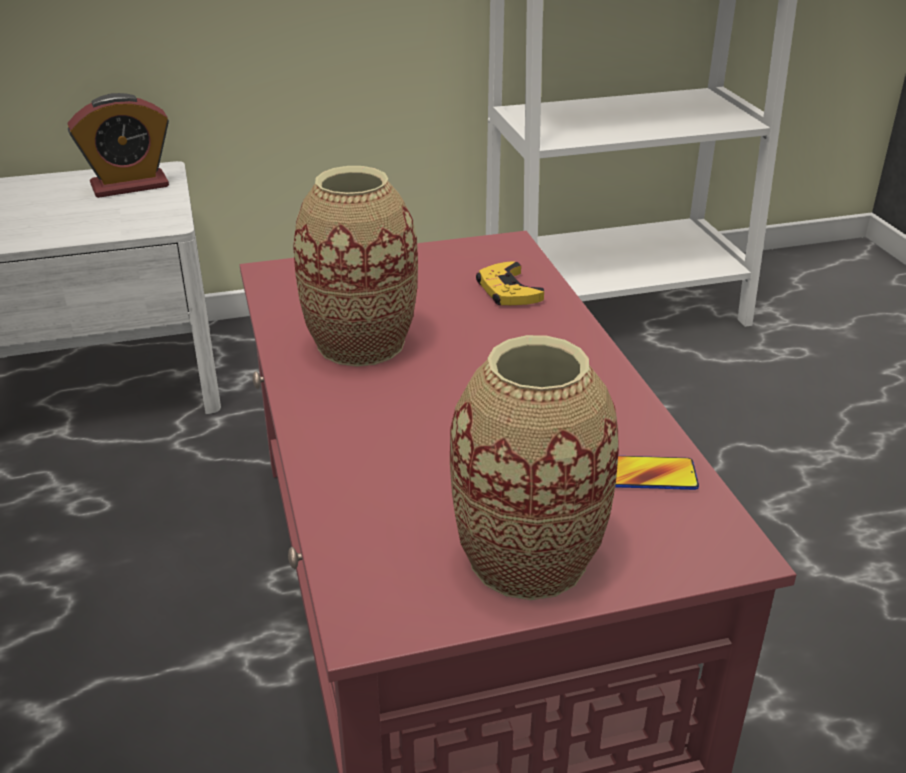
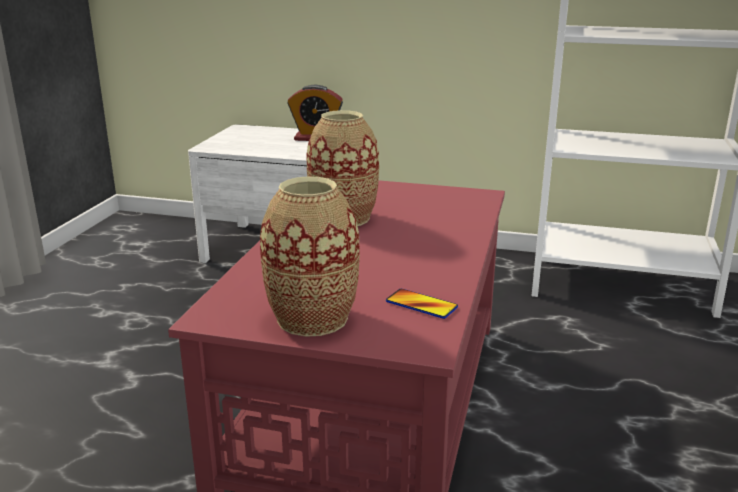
camera: 30 degrees right, 10 degrees down
(508, 291) = (454, 214): yellow game controller -> none

